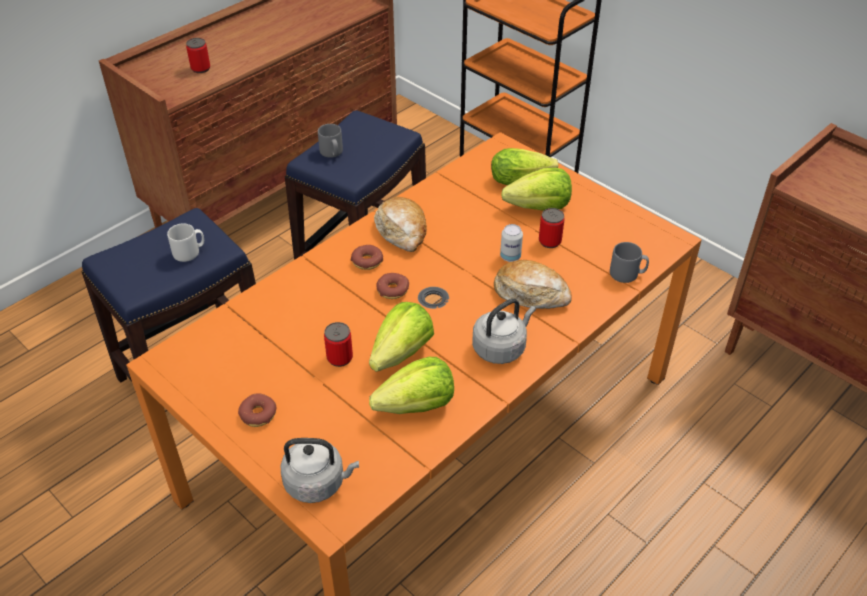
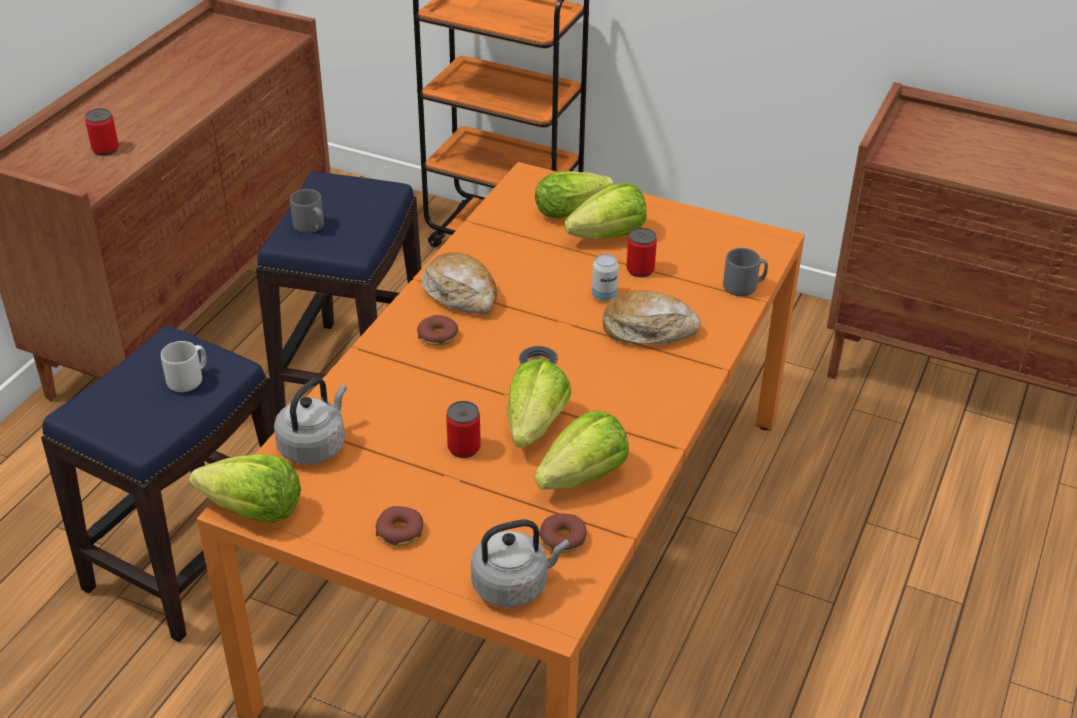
camera: 20 degrees left, 5 degrees down
(166, 369) = (253, 511): none -> lettuce
(392, 290) = (486, 360): donut -> donut (562, 539)
(501, 347) = (645, 393): grey kettle -> grey kettle (314, 445)

